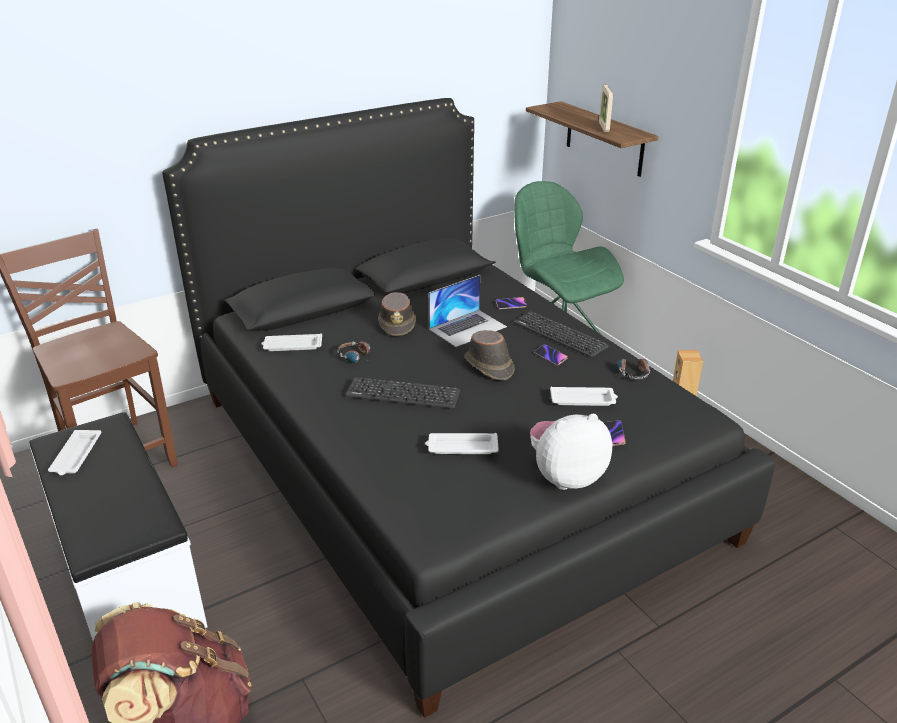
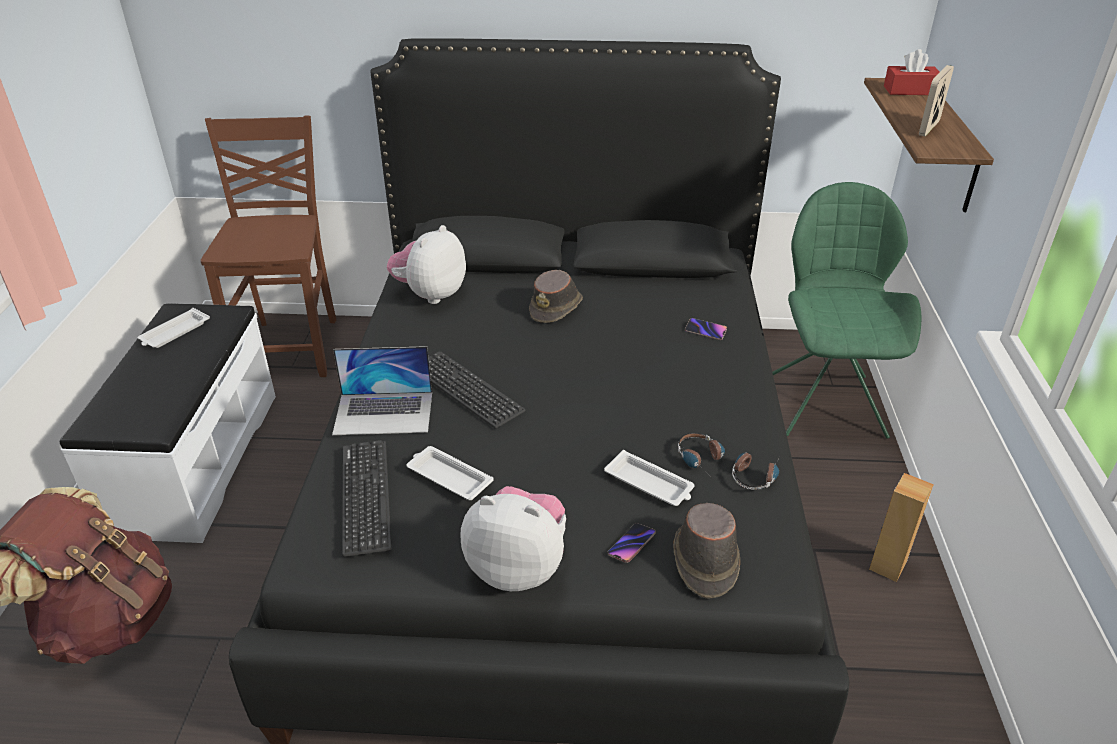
camera: 35 degrees right, 5 degrees up
(292, 346) = (430, 294): white tray -> plush toy
(358, 357) = (475, 330): headphones -> headphones (702, 460)
(468, 328) = (624, 340): laptop -> laptop (384, 413)
(489, 366) = (592, 395): brown hat -> brown hat (704, 561)
(550, 356) = (676, 413): phone -> none
(559, 335) = (719, 390): keyboard -> keyboard (366, 496)
(562, 109) = (910, 90): none -> red tissue box

